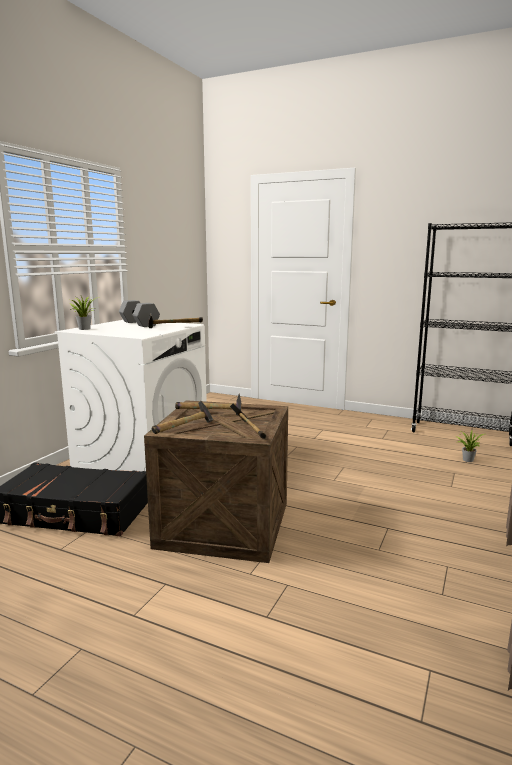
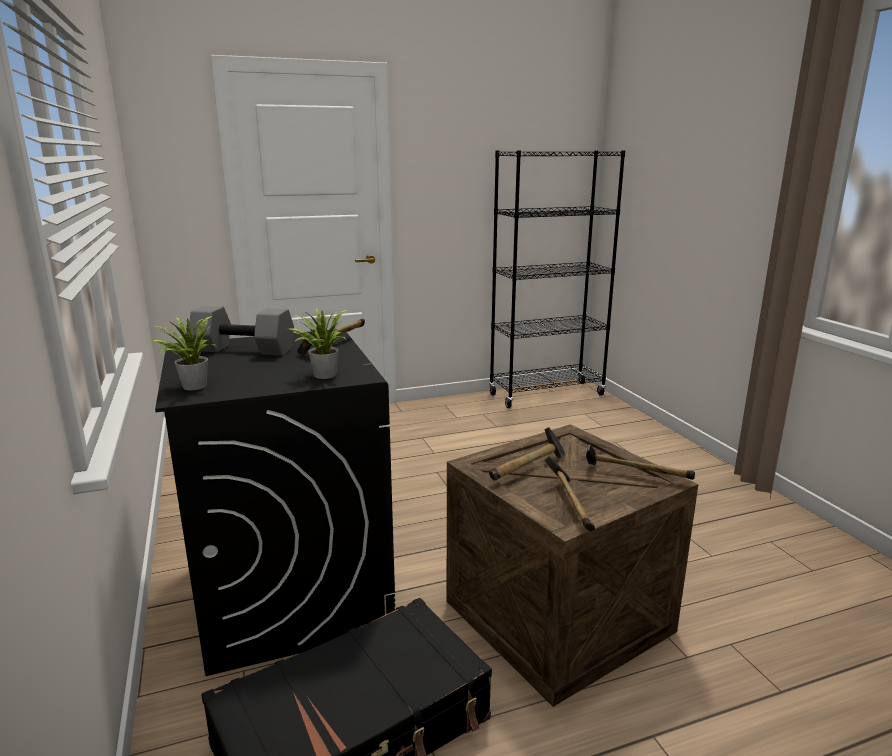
camera: 45 degrees left, 5 degrees up
(142, 463) = (291, 591): white washing machine -> black washing machine
(467, 459) = (598, 423): potted plant -> potted plant (322, 374)

